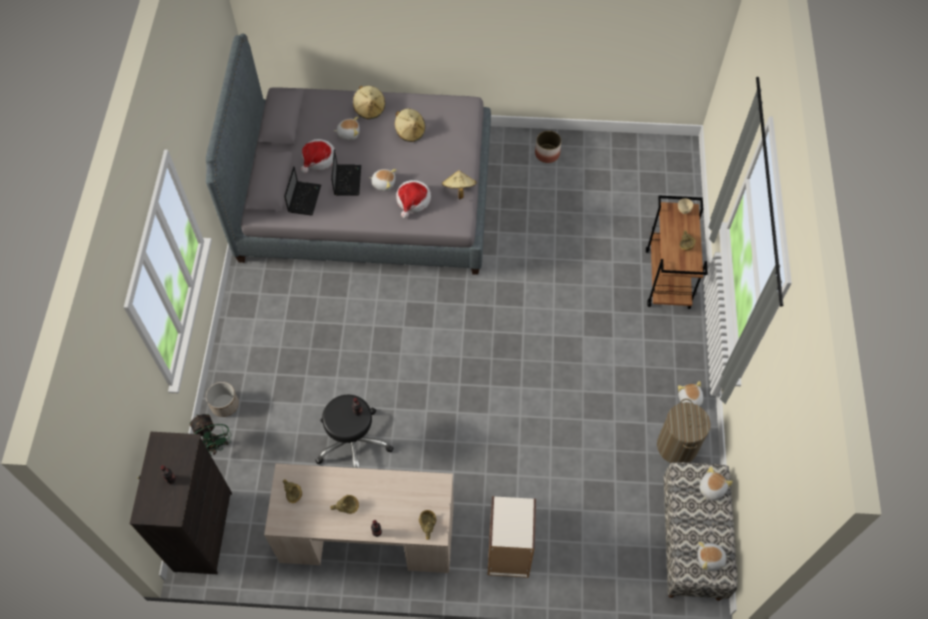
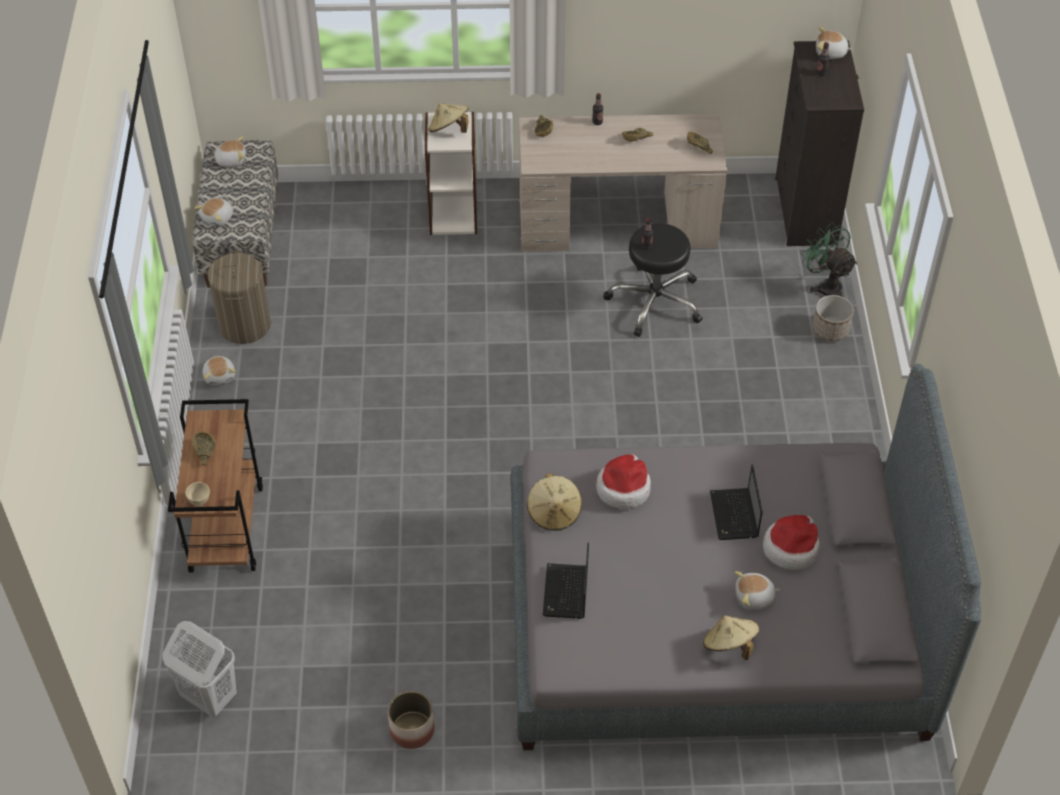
camera: 175 degrees right, 10 degrees down
(304, 198) = (793, 484): laptop -> laptop (566, 593)
(383, 183) = (675, 515): plush toy -> plush toy (830, 53)
(410, 132) = (650, 608): beige hat -> beige hat (449, 130)
(663, 178) = (208, 696): none -> white laundry basket

